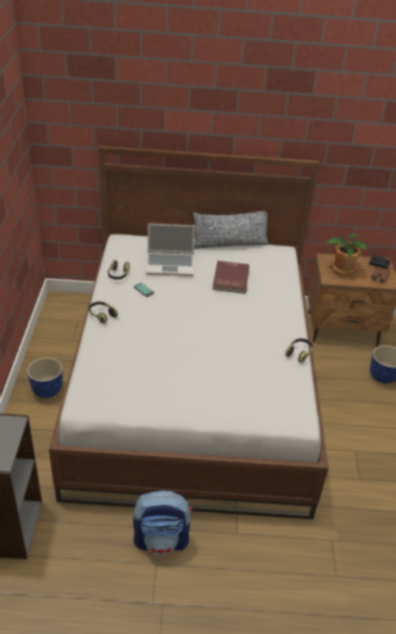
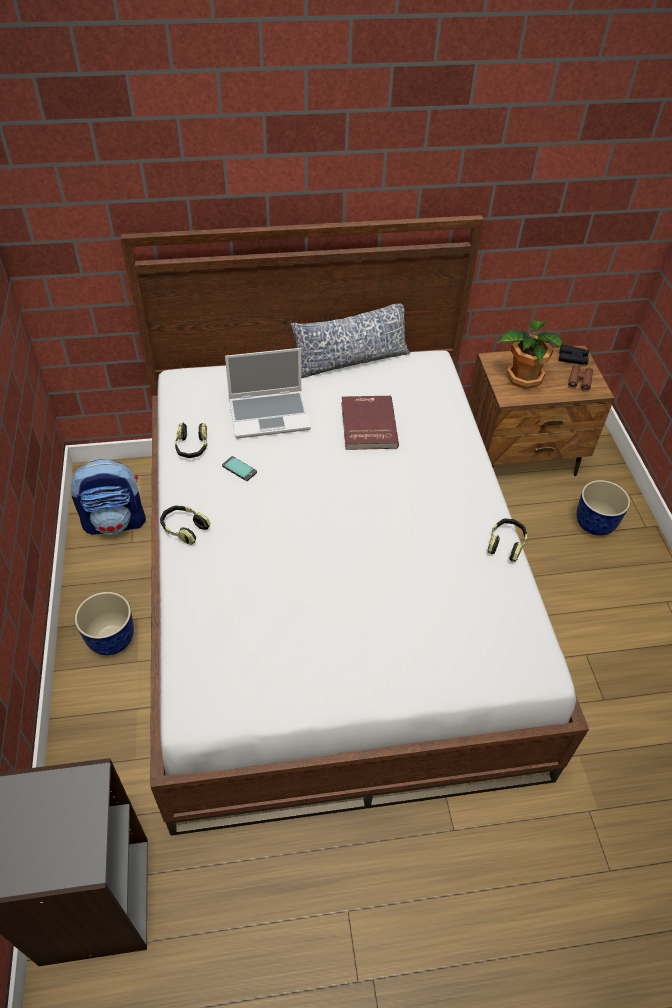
camera: 10 degrees left, 10 degrees up
(162, 540) = (346, 867): backpack -> backpack (115, 522)

